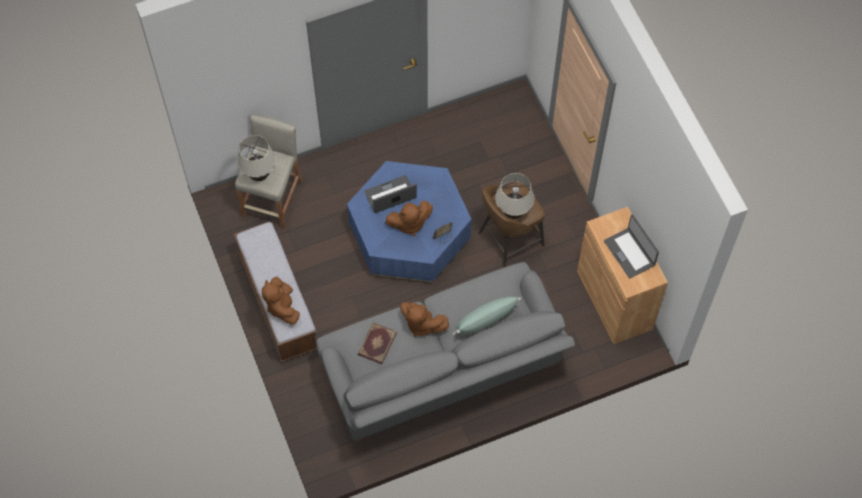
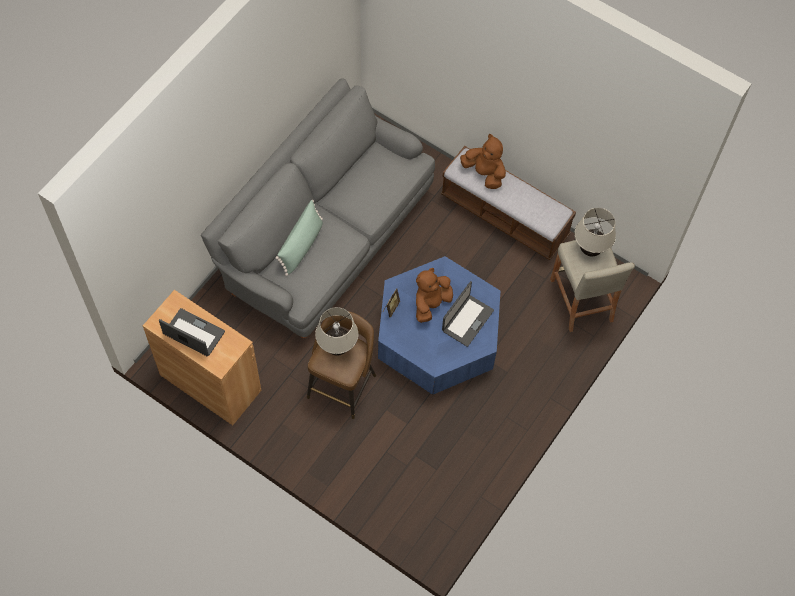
camera: 145 degrees right, 0 degrees up
(376, 343) = (381, 177): book -> none
(421, 324) = (354, 213): brown plush toy -> none

